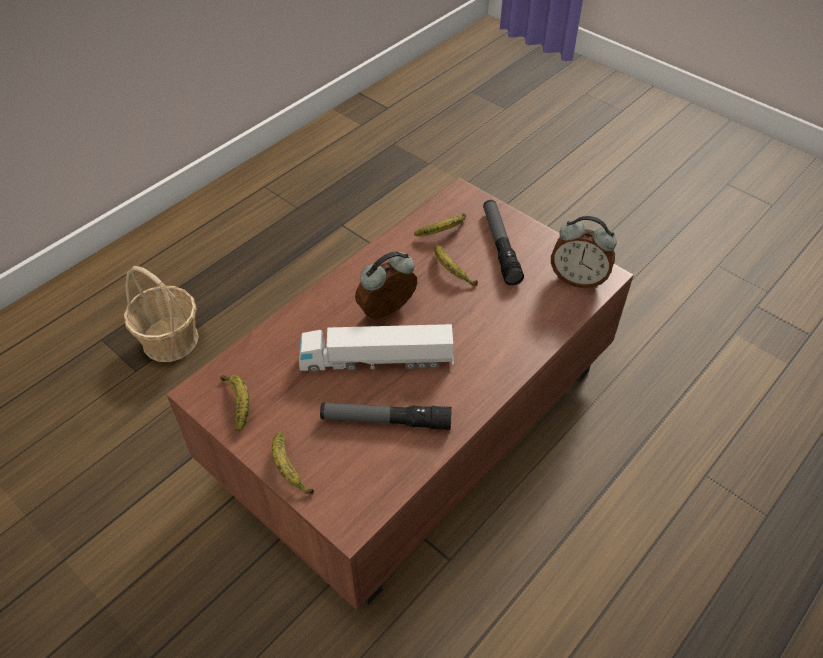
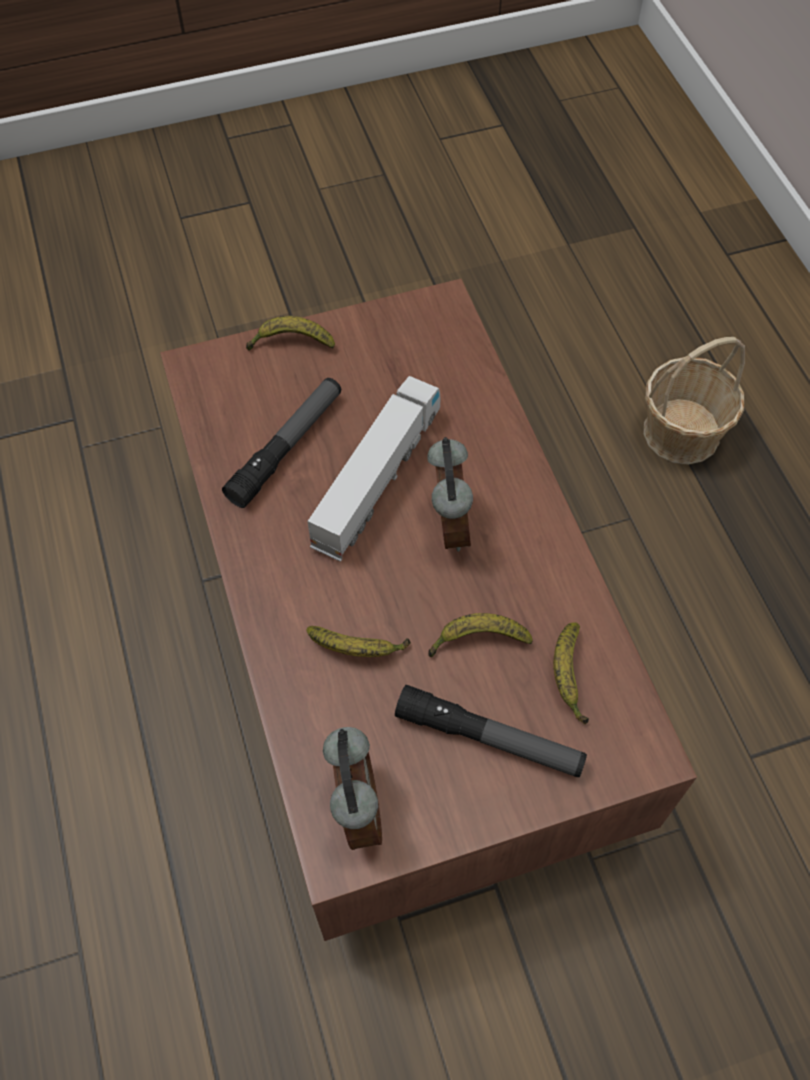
camera: 120 degrees right, 10 degrees up
(238, 402) = (406, 331): banana -> banana (357, 649)
(578, 279) = (355, 808): alarm clock -> alarm clock turned 120 degrees clockwise

